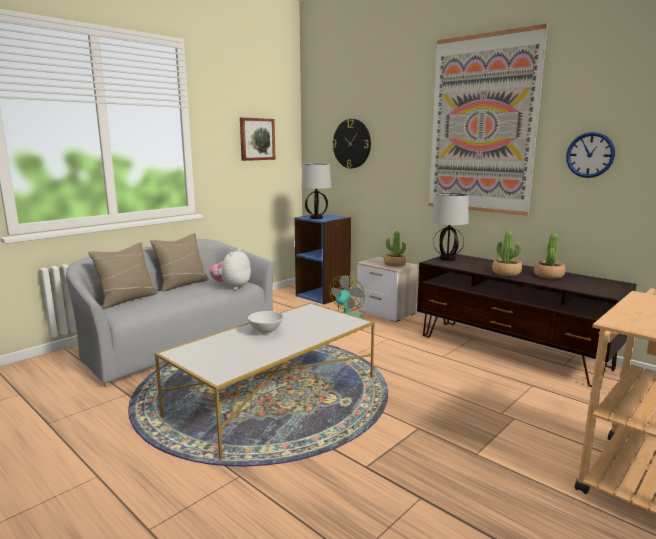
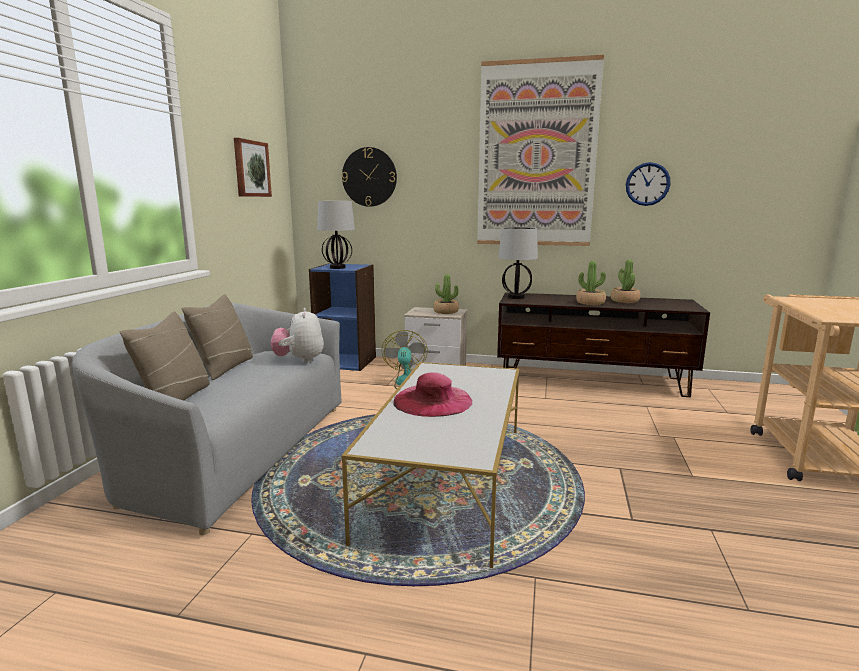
camera: 30 degrees left, 0 degrees up
(265, 332) = (432, 400): white bowl -> pink hat

